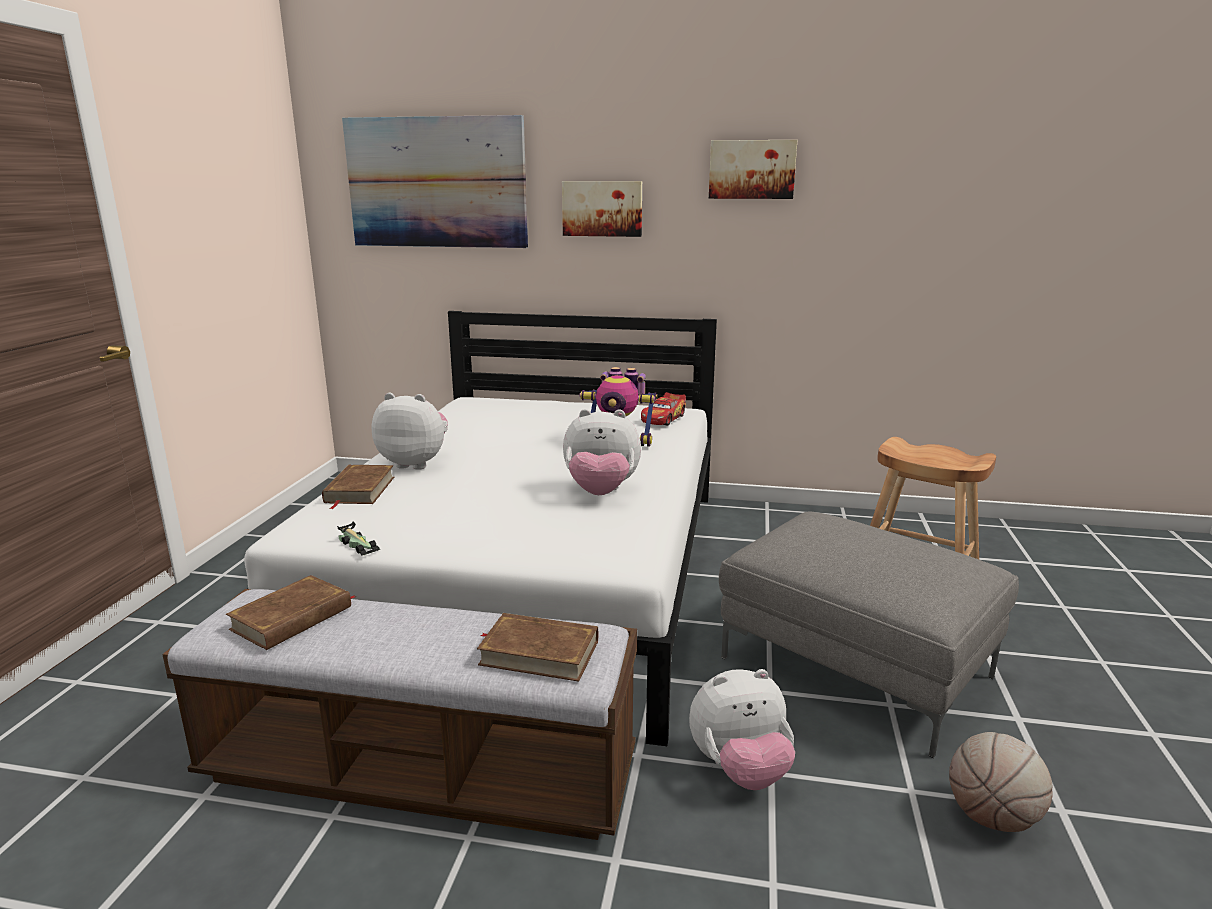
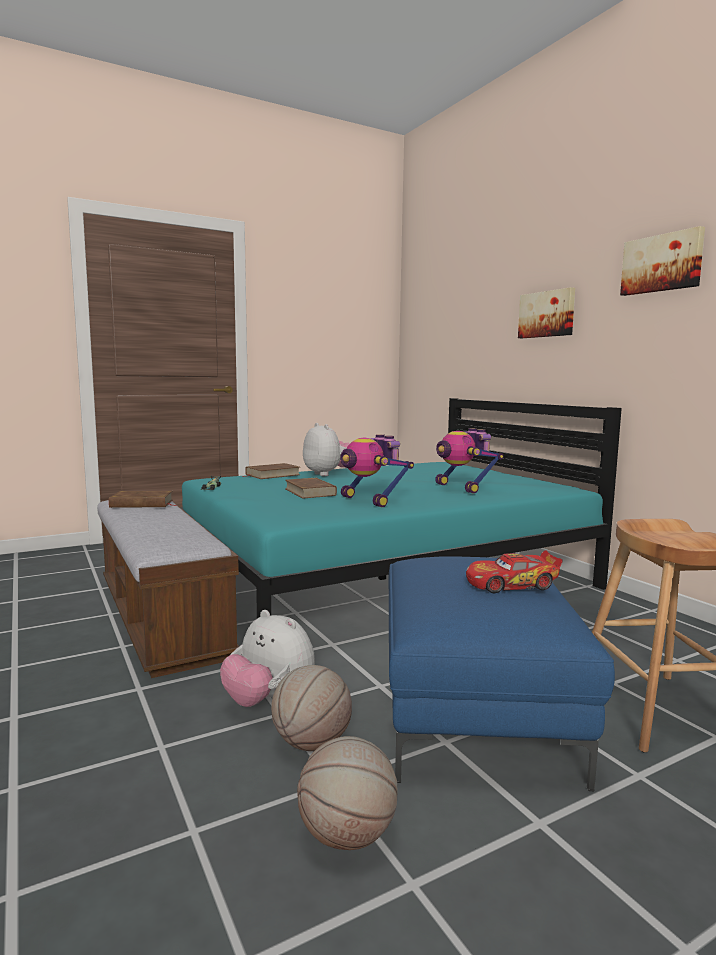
camera: 50 degrees right, 10 degrees down
(437, 183) = (457, 307): picture -> none
(534, 574) = (385, 578): white bed -> turquoise bed
(539, 652) = (165, 539): brown book -> brown book (310, 492)
(601, 492) = (370, 500): plush toy -> toy robot
(663, 418) = (535, 487): toy car -> toy car (512, 584)
(841, 776) = (311, 743): none -> basketball
(858, 667) = (477, 713): grey ottoman -> blue ottoman

